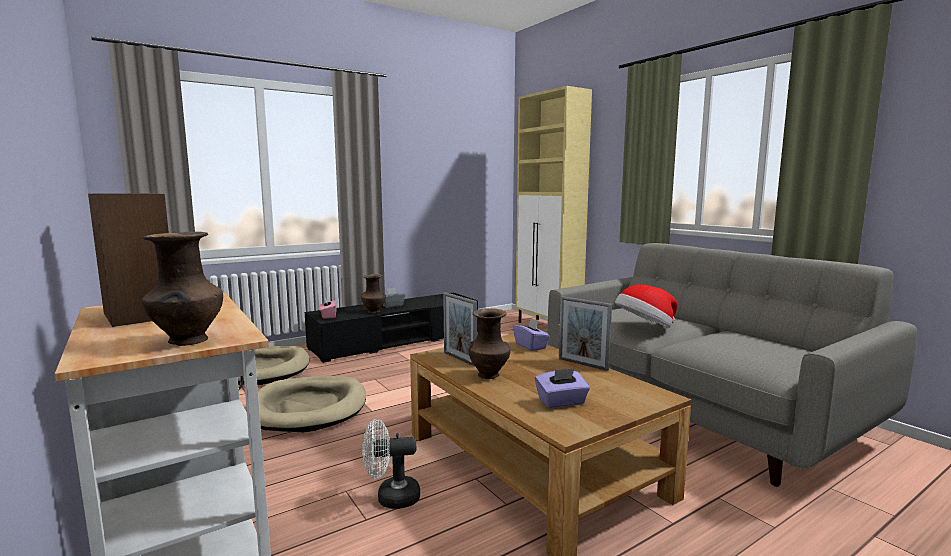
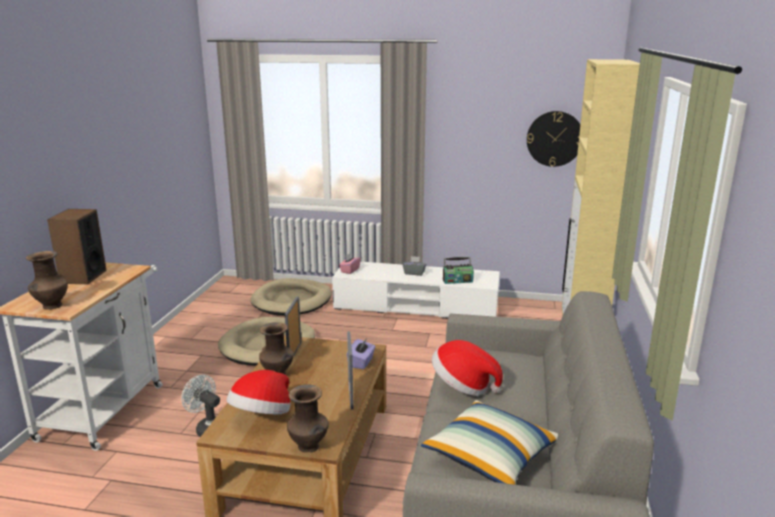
camera: 45 degrees right, 10 degrees up
(374, 312) = (387, 276): brown vase -> brown vase (309, 447)
(396, 341) = (416, 306): black tv stand -> white tv stand
(438, 302) = (457, 281): none -> radio
(476, 171) = (554, 138): none -> wall clock
(561, 402) = (262, 416): purple tissue box -> hat
(764, 348) = (491, 457): none -> pillow

